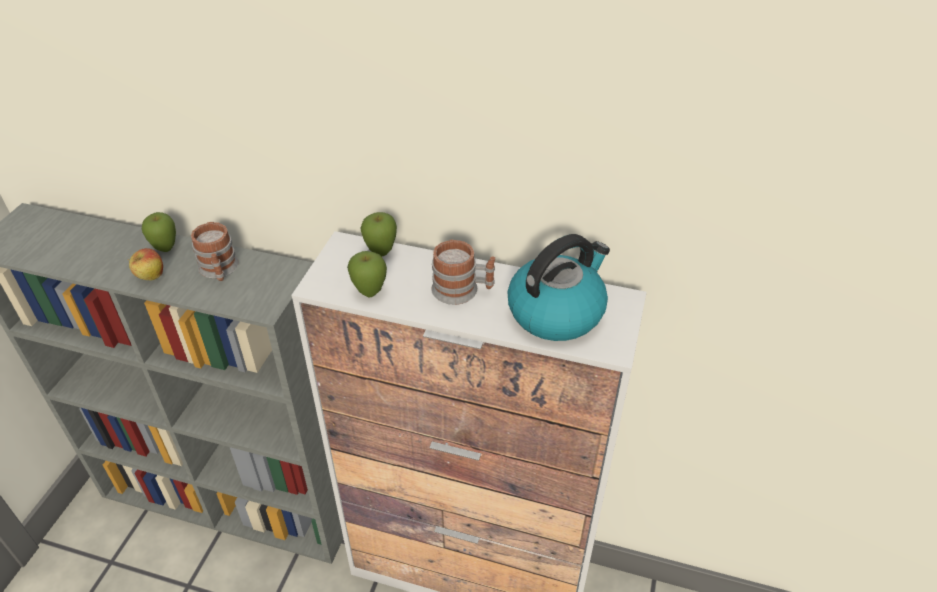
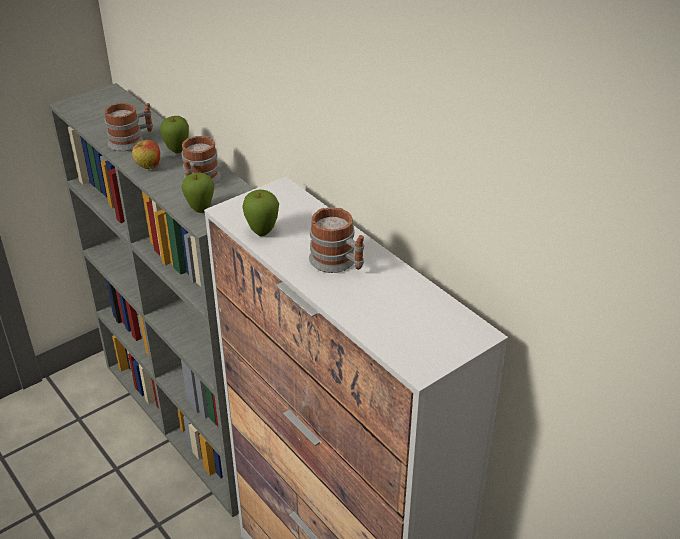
camera: 35 degrees right, 5 degrees down
(104, 257) = (131, 141): none -> mug
(381, 253) = (303, 206): apple -> apple (200, 210)
(556, 312) = (401, 315): kettle -> none

